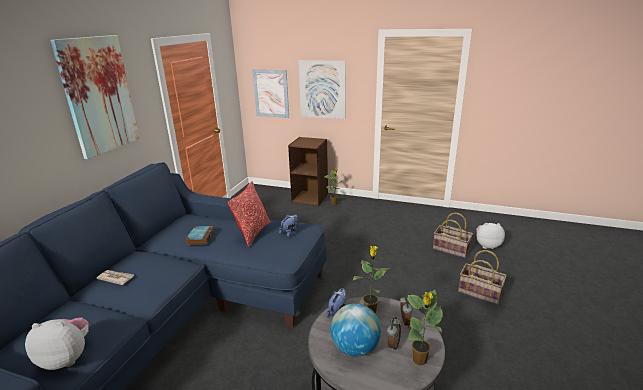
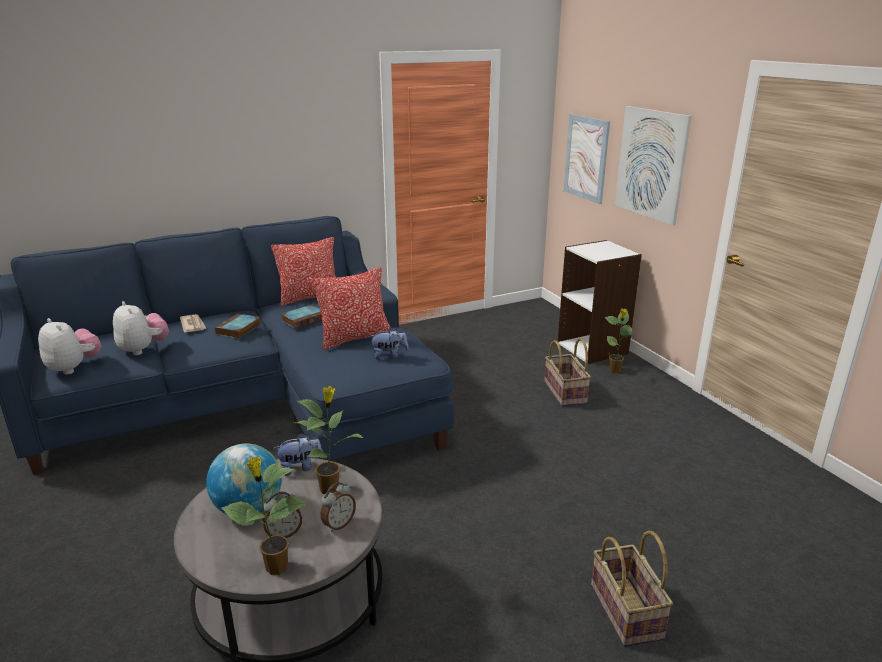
camera: 45 degrees right, 0 degrees up
(99, 95) = (278, 117): picture -> none
(160, 264) = (238, 329): none -> book
(172, 225) = (310, 298): none -> pillow
(310, 197) = (593, 348): brown bookcase -> white bookcase
(451, 249) = (696, 527): basket -> basket (566, 393)
(487, 245) = (782, 562): plush toy -> plush toy (143, 349)

